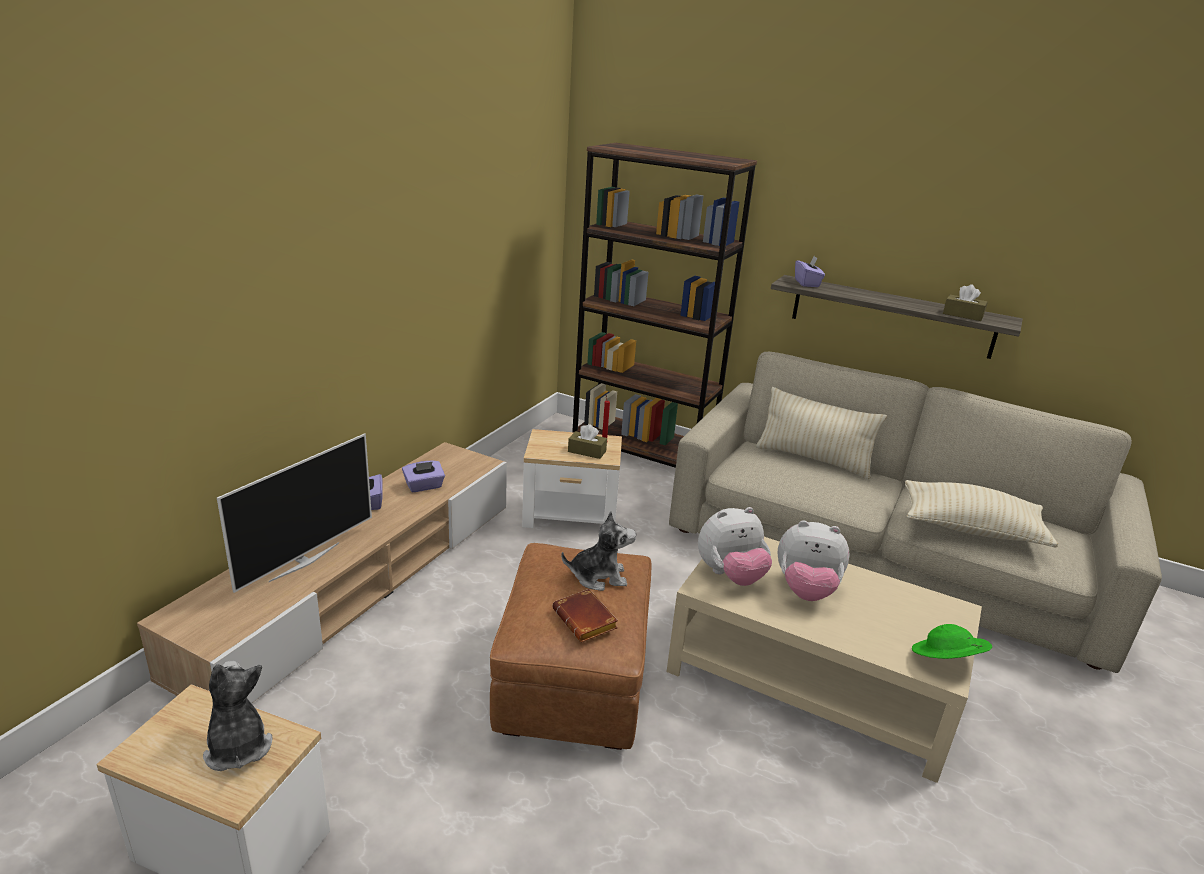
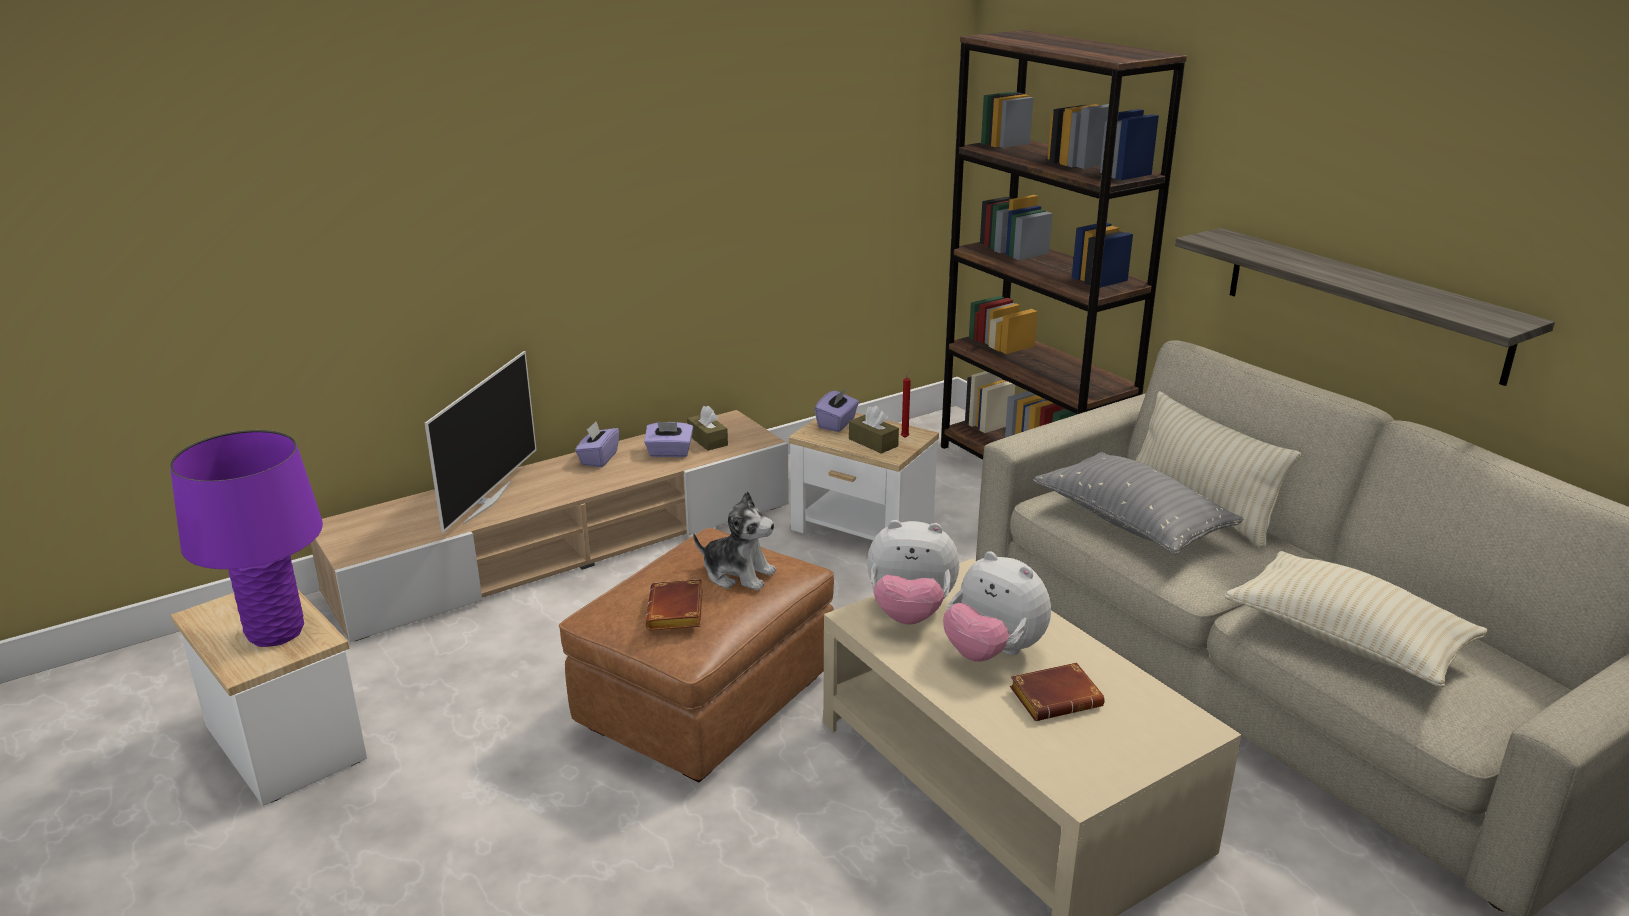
camera: 30 degrees right, 0 degrees up
(238, 747) = (275, 633): plush toy -> purple table lamp
(304, 561) = (486, 502): television -> television turned 45 degrees counterclockwise
(795, 478) = (1132, 523): none -> grey pillow
(807, 283) = (1236, 241): purple tissue box -> purple tissue box (837, 423)
(870, 612) = (1056, 697): none -> brown book
(945, 661) = (1098, 777): green hat -> none
(963, 315) = (1438, 306): brown tissue box -> brown tissue box (707, 440)

